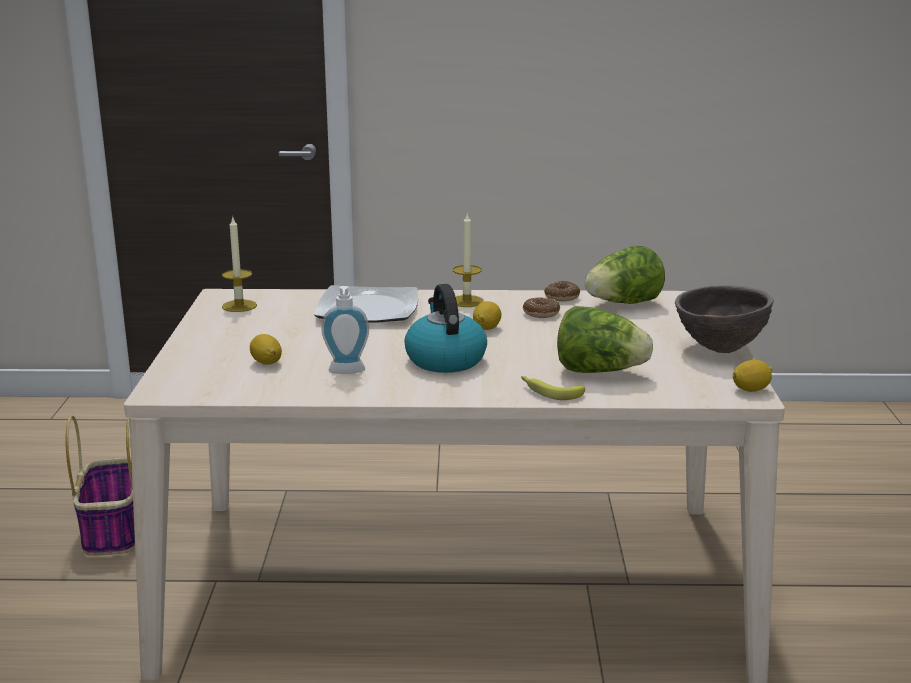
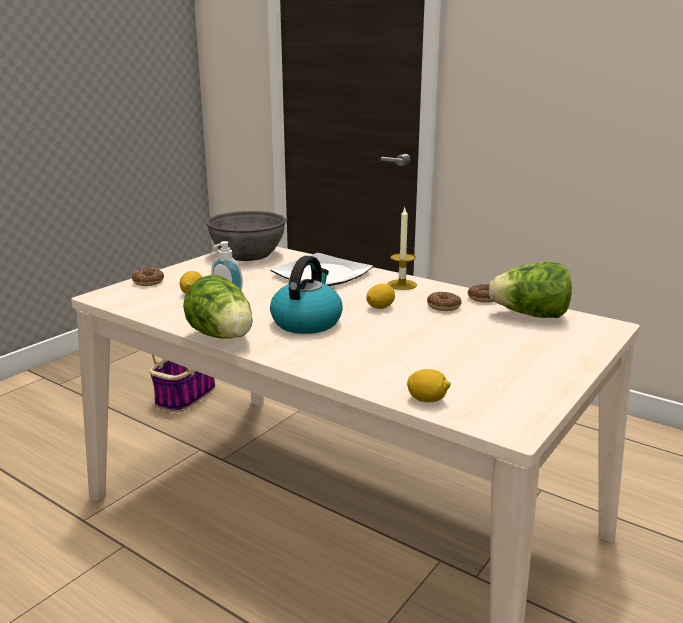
camera: 35 degrees right, 0 degrees up
(184, 363) = (148, 282): none -> donut
(239, 306) = (247, 255): candle -> grey bowl
(549, 392) = (337, 369): banana -> none
(599, 371) = (408, 365): lettuce -> lettuce (223, 337)
(719, 349) = (556, 377): brown bowl -> none
(751, 389) = (524, 424): lemon -> lemon (427, 400)

